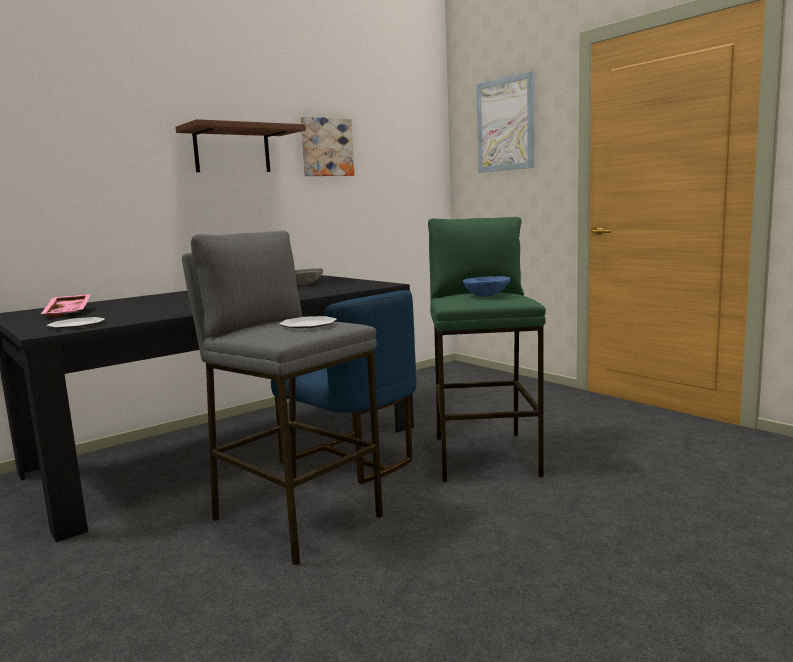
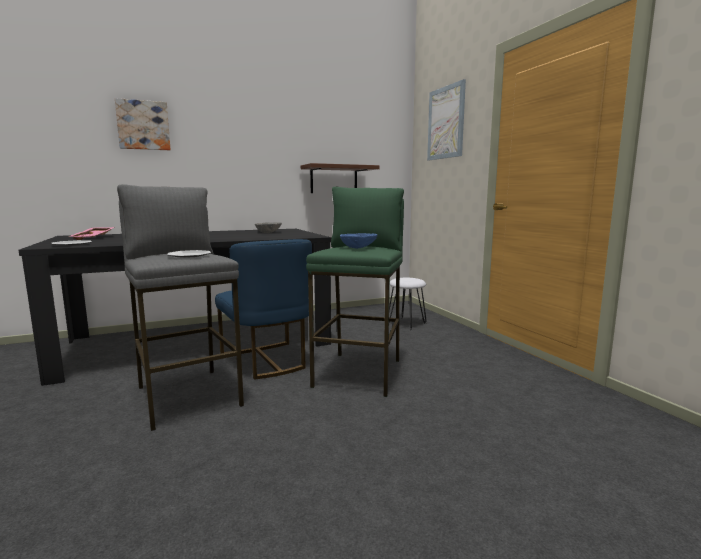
camera: 15 degrees right, 0 degrees up
(232, 150) = (234, 137): brown shelf -> brown shelf (334, 179)
(326, 147) = (308, 138): picture -> picture (143, 125)
(481, 389) = (406, 323): none -> white stool

